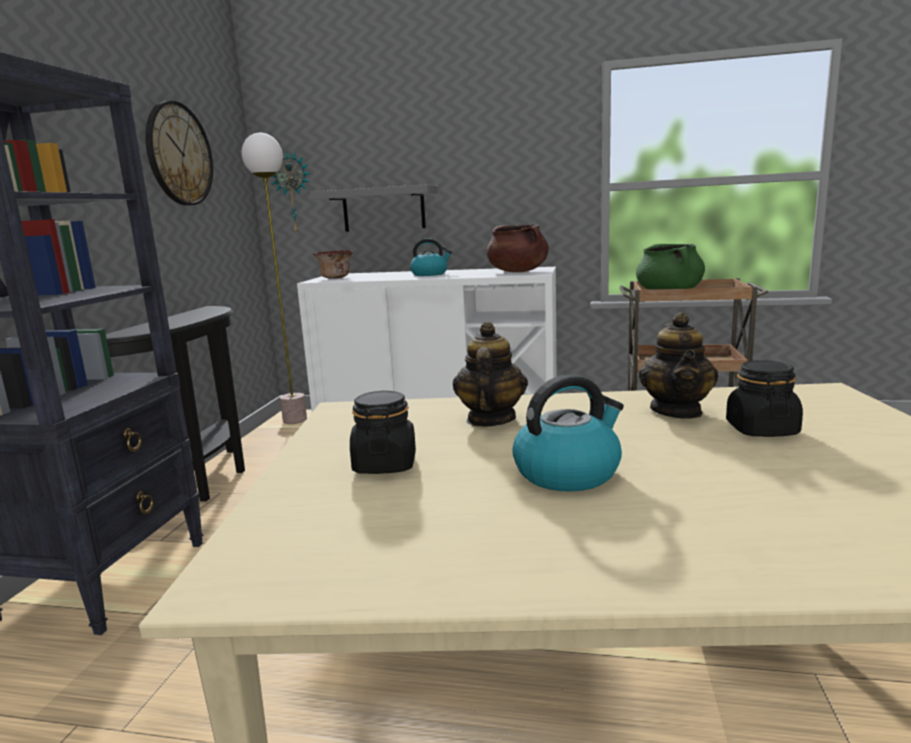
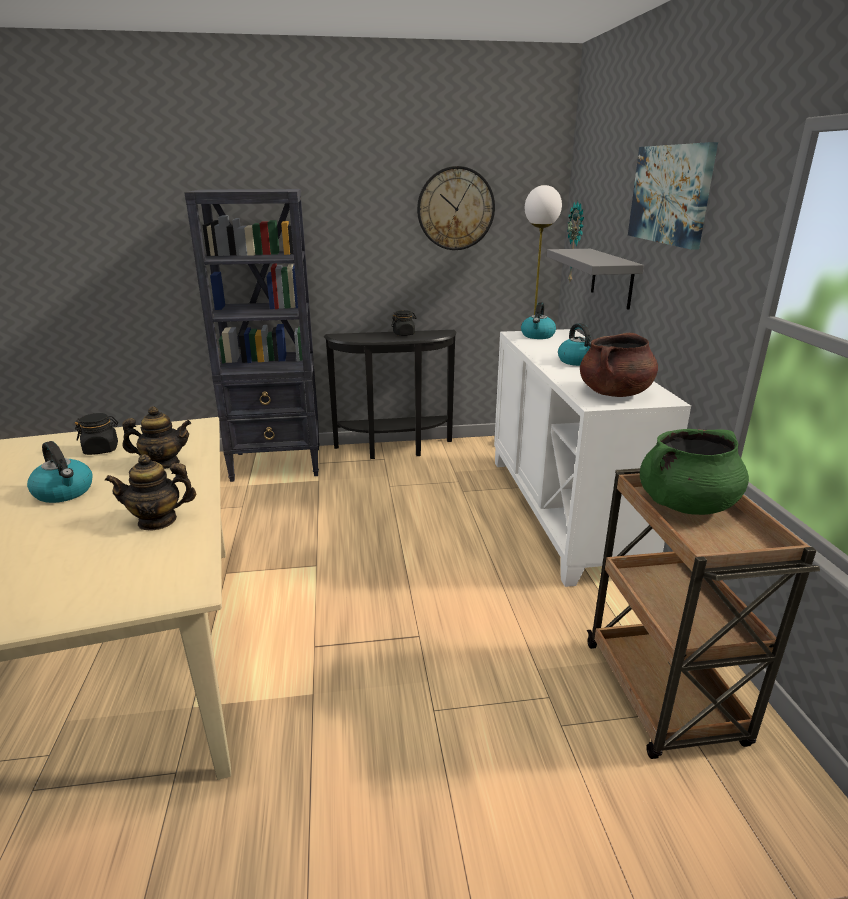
camera: 70 degrees right, 10 degrees up
(335, 278) = (537, 336): bowl -> kettle
(460, 124) = (670, 194): none -> picture
(761, 429) = (103, 551): black jar -> black jar (404, 334)

